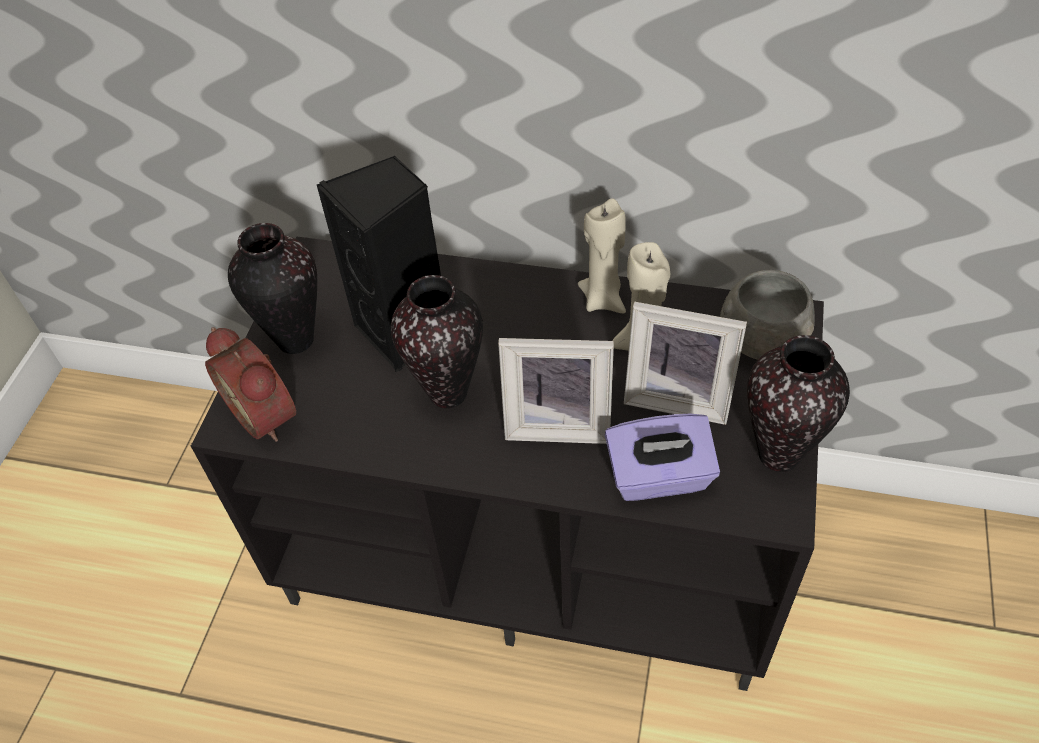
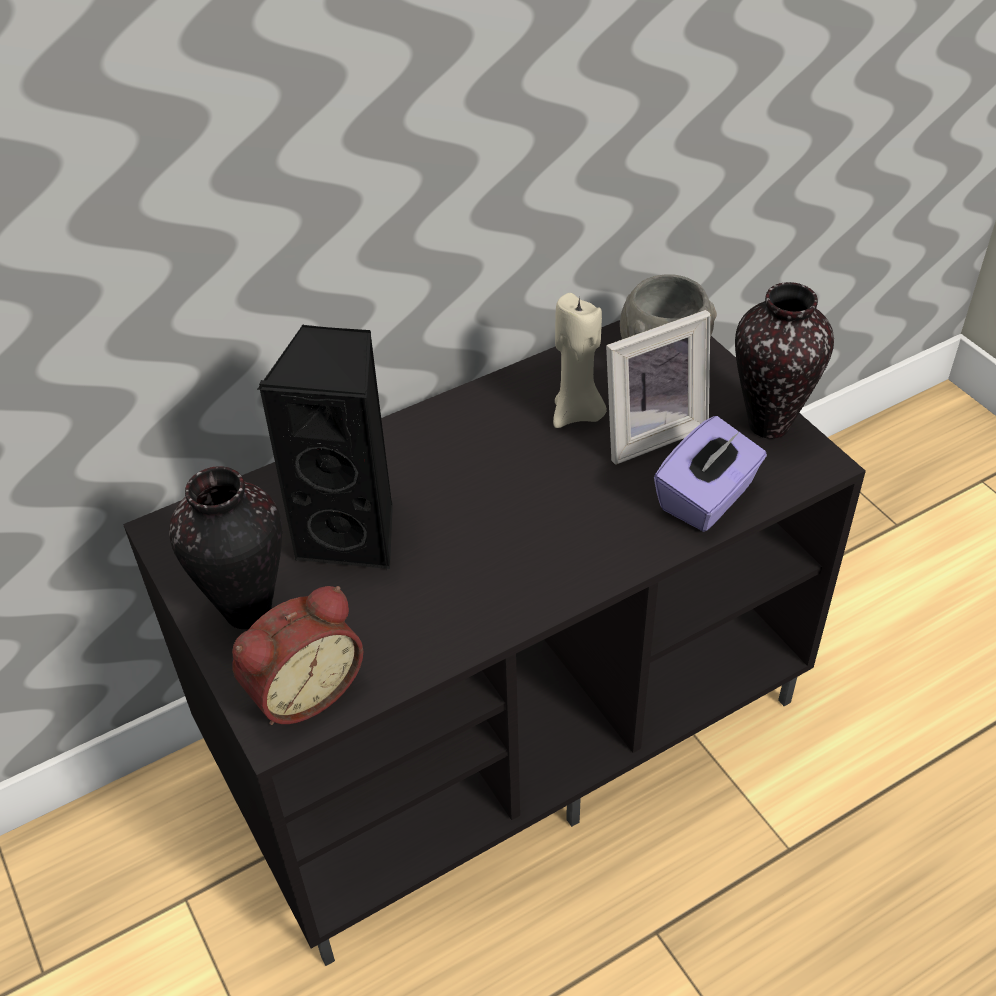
camera: 45 degrees left, 5 degrees down
(267, 412) = (302, 689): alarm clock -> alarm clock turned 45 degrees counterclockwise
(449, 393) = (460, 554): vase -> none
(558, 423) = (581, 514): picture frame -> none
(603, 299) = (499, 398): beige candle -> none

